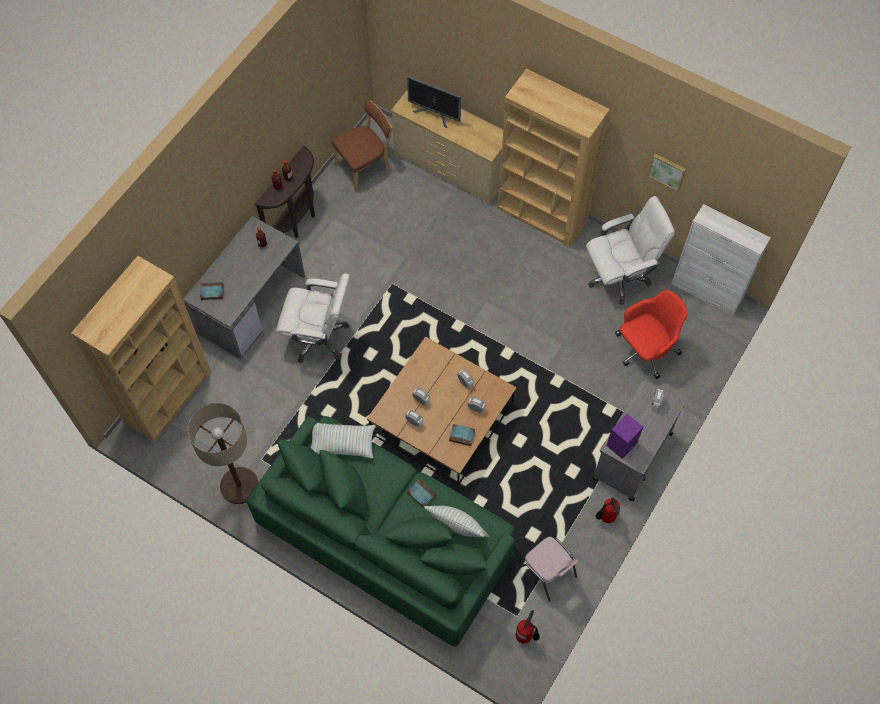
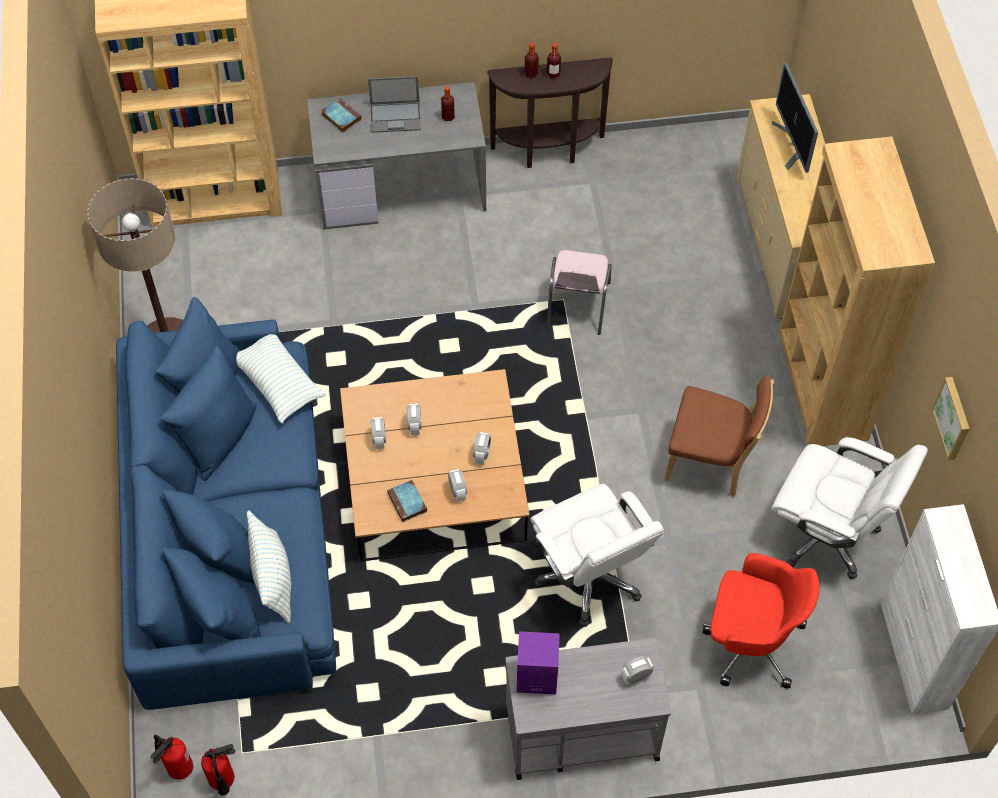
camera: 50 degrees right, 5 degrees down
(238, 267) = (396, 117): none -> laptop
(318, 337) = (421, 280): white office chair -> white office chair (590, 577)
(365, 167) = (689, 162): brown chair -> brown chair (711, 462)
(385, 534) = (230, 531): green sofa -> blue sofa
(420, 494) = (283, 509): book -> none
(547, 572) = (330, 746): pink chair -> pink chair (577, 306)
(606, 518) = (464, 763): fire extinguisher -> fire extinguisher (176, 767)

